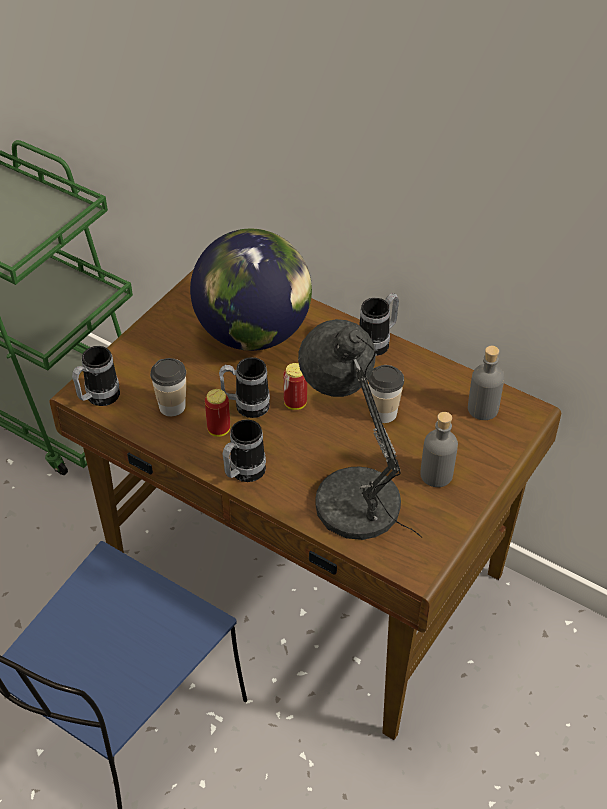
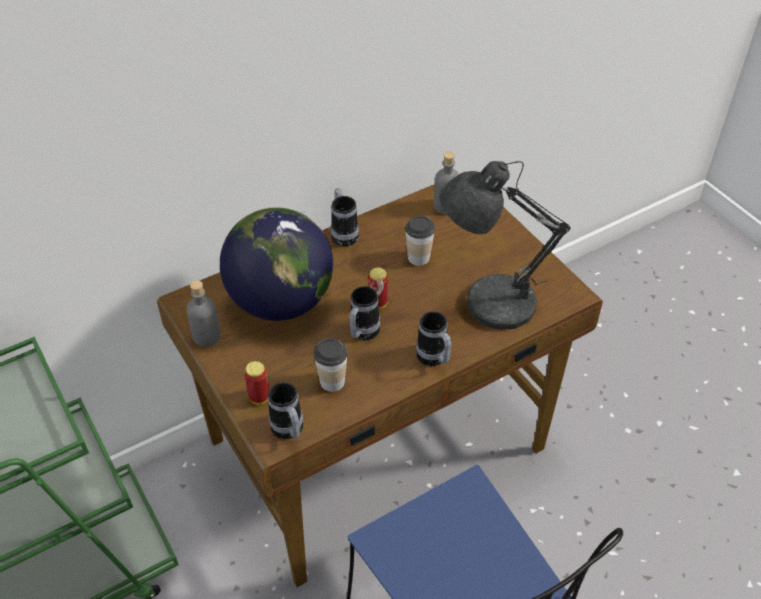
camera: 65 degrees left, 0 degrees up
(219, 430) = (378, 359): can -> can (259, 397)
(436, 475) = (494, 252): grey bottle -> grey bottle (206, 336)

